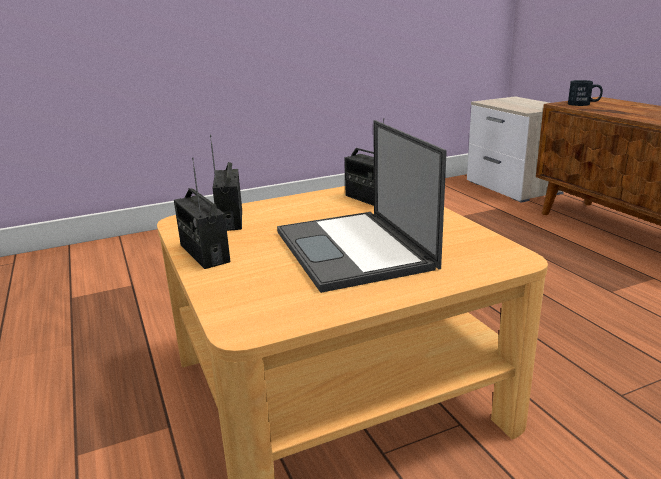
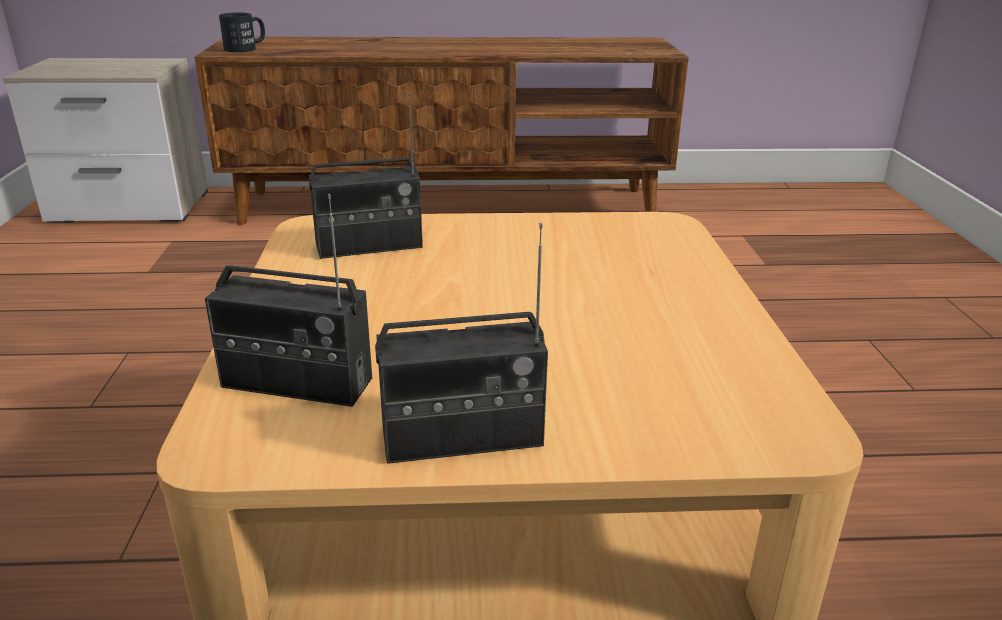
camera: 70 degrees left, 5 degrees up
(354, 250) = (567, 300): laptop -> none

